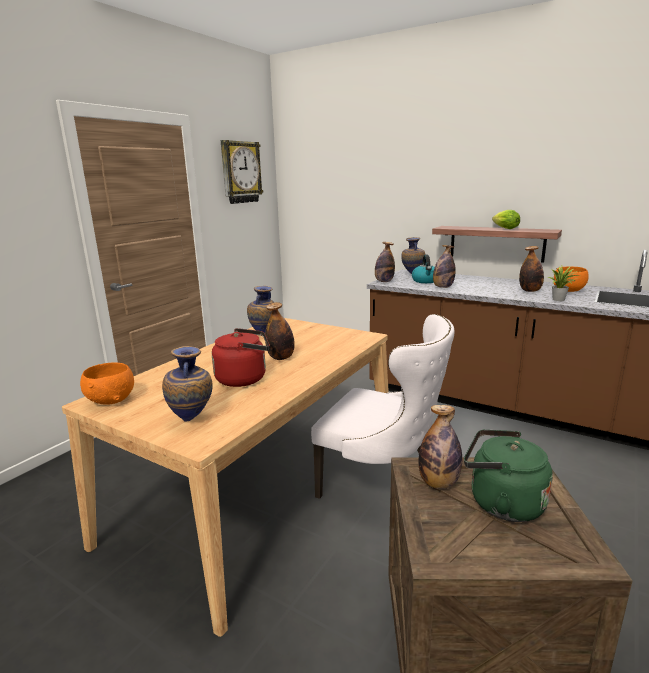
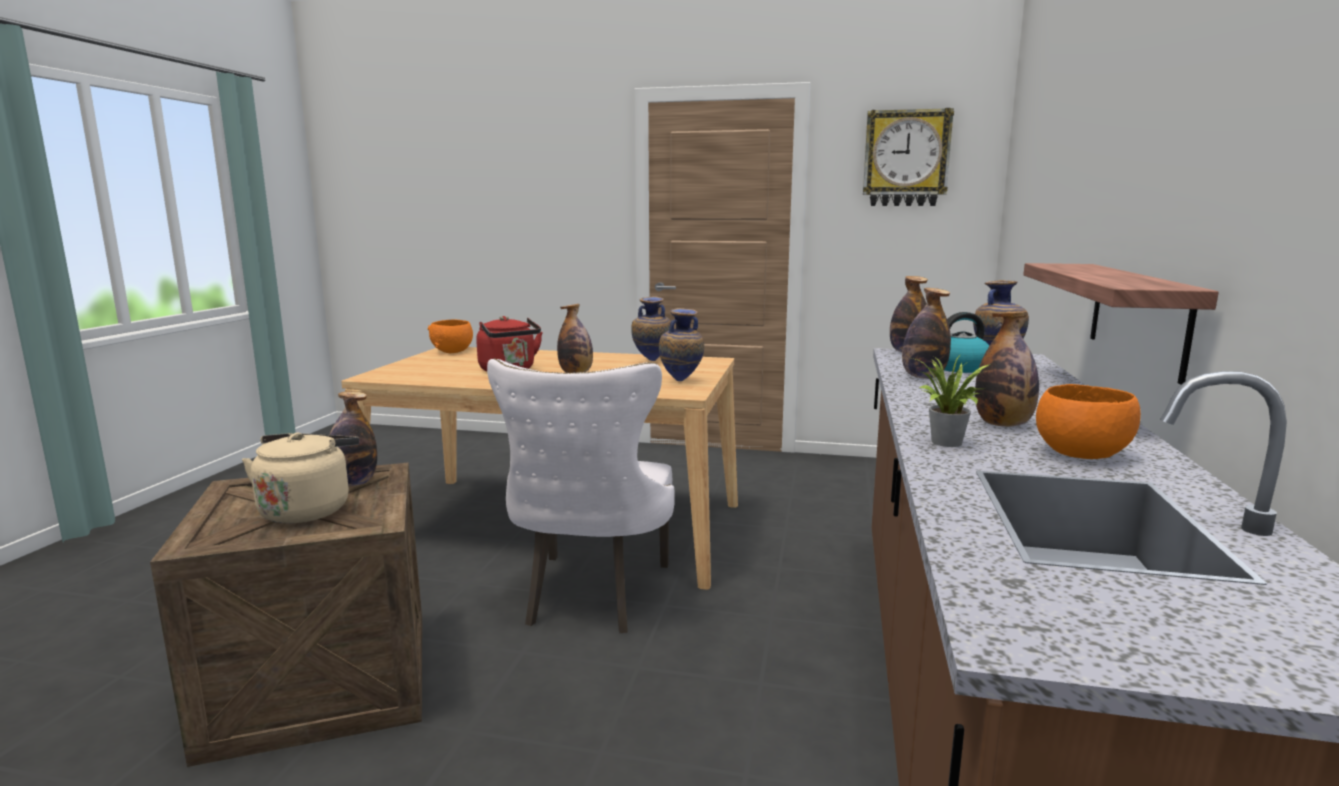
camera: 70 degrees right, 5 degrees down
(192, 420) = (413, 370): vase -> vase (681, 382)
(501, 503) = (307, 509): green kettle -> beige kettle
(504, 228) = (1119, 275): lettuce -> none

